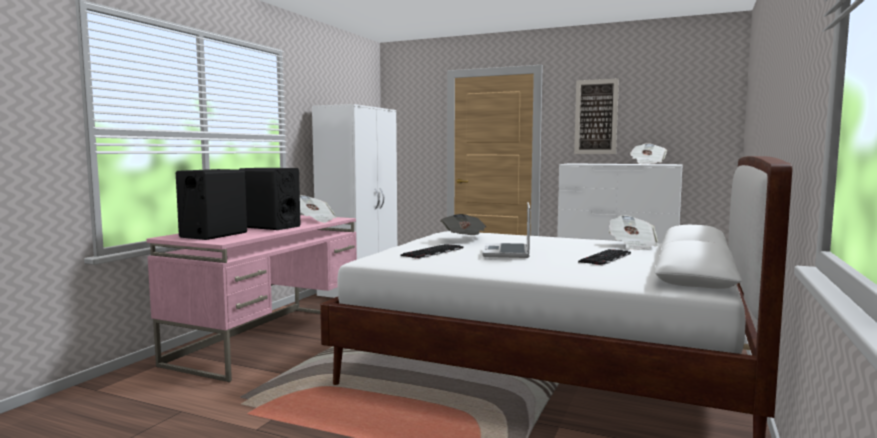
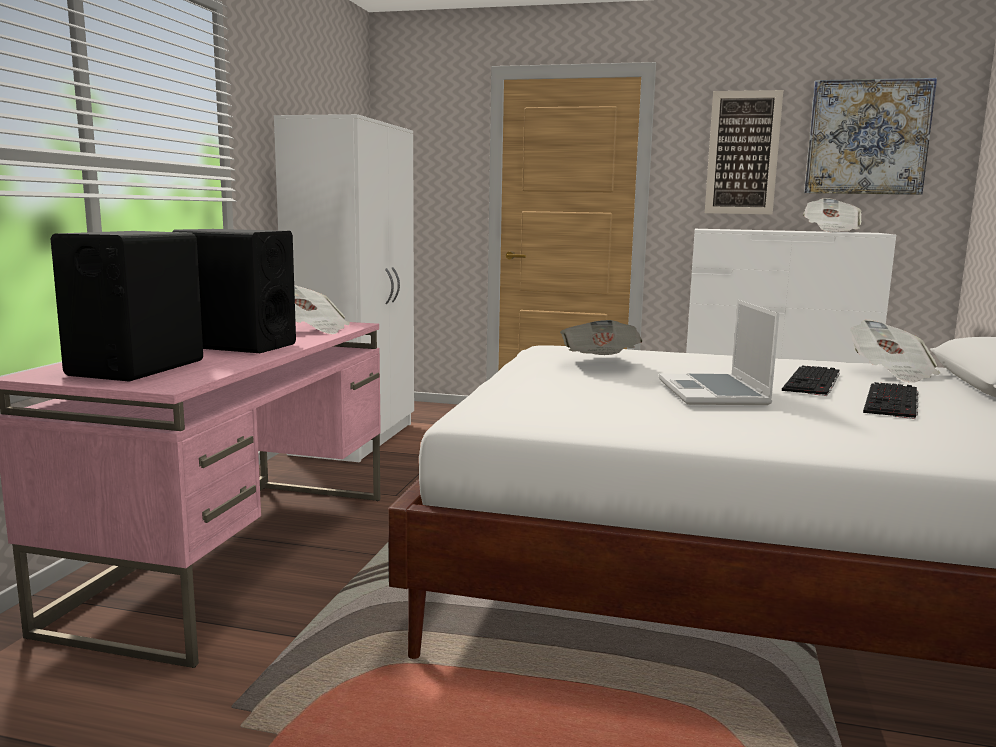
camera: 10 degrees left, 5 degrees up
(433, 252) = (579, 395): keyboard -> keyboard (813, 382)
(672, 105) = (867, 137): none -> picture

